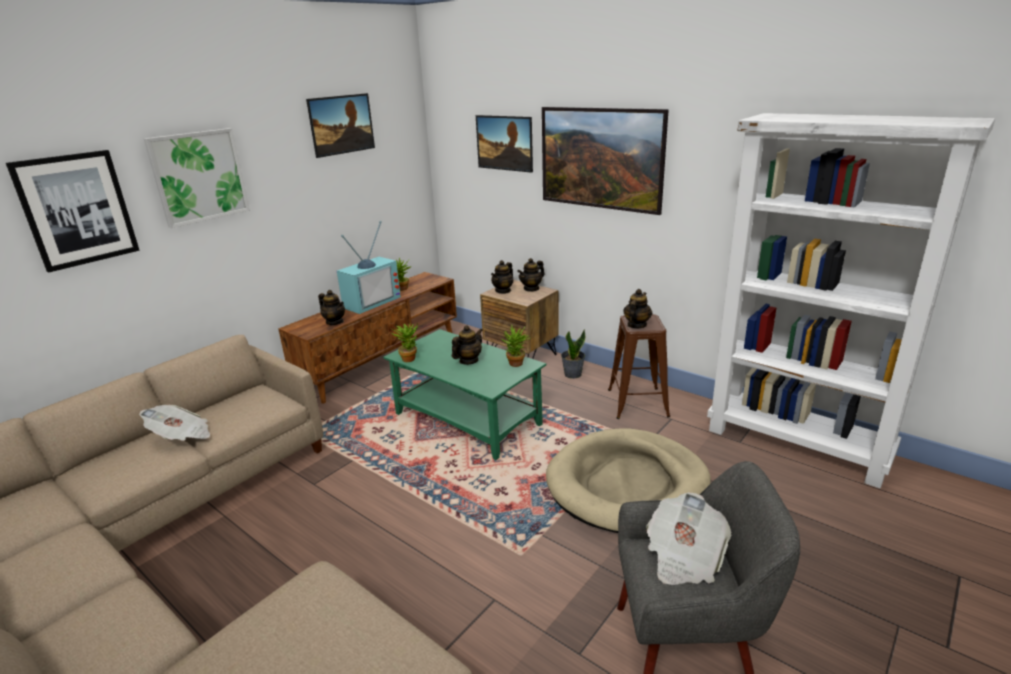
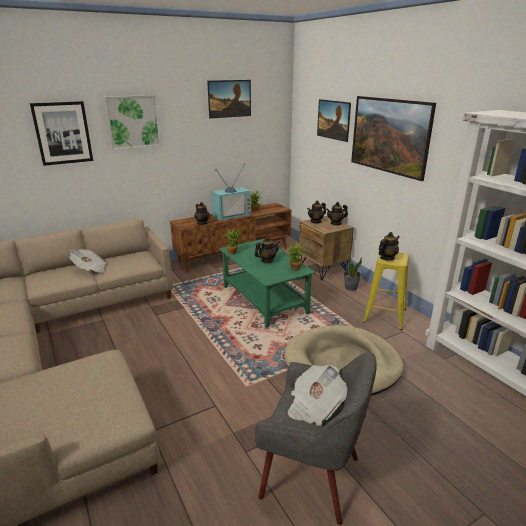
camera: 20 degrees right, 0 degrees up
(637, 403) = (385, 315): brown stool -> yellow stool

